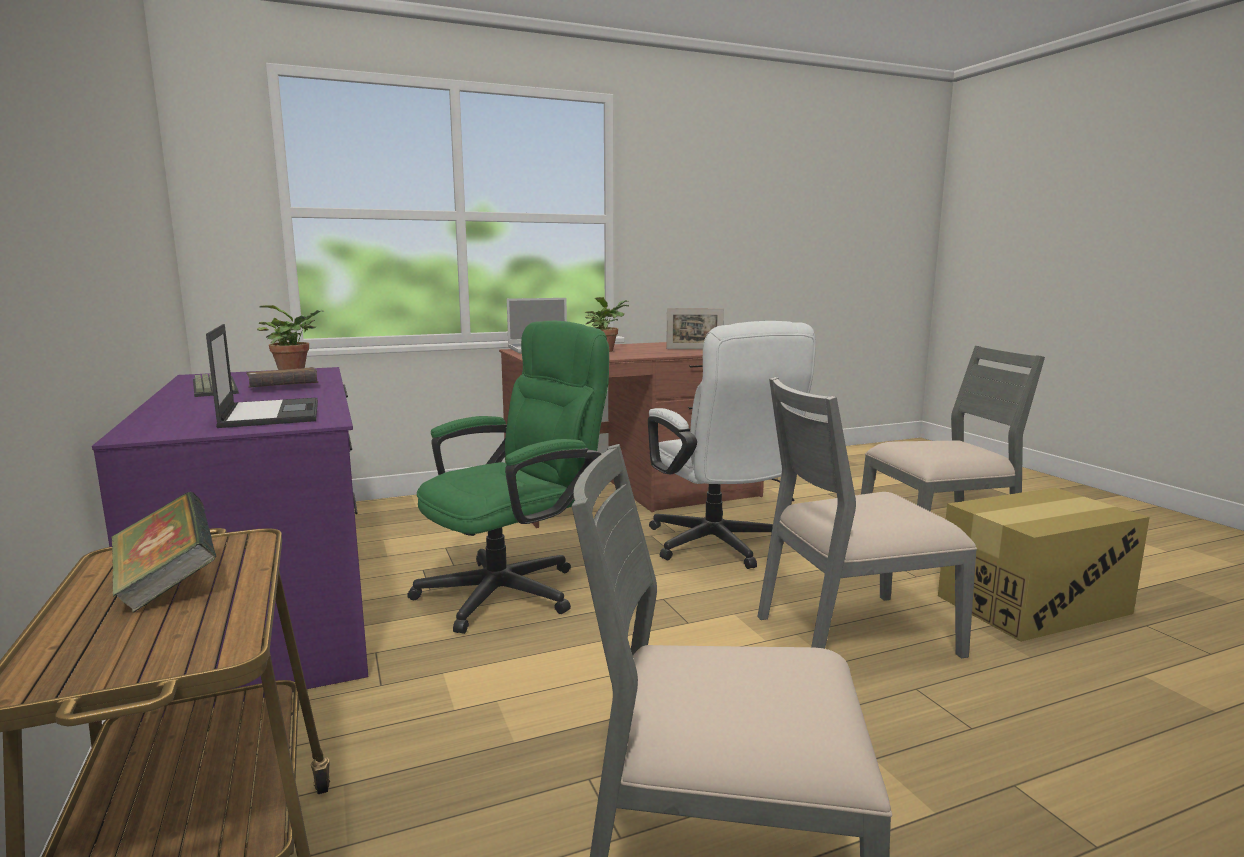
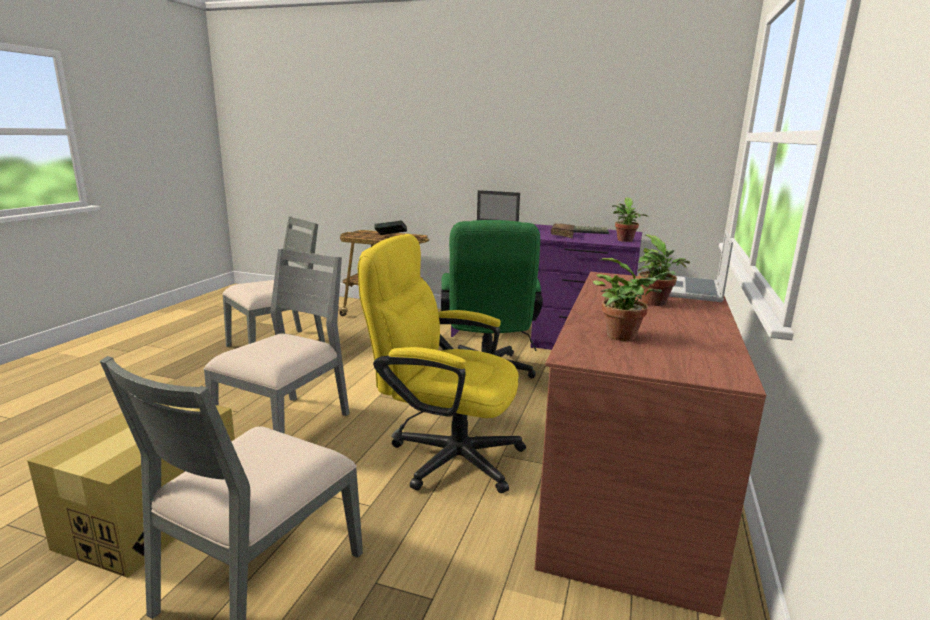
camera: 130 degrees right, 5 degrees up
(694, 349) = (625, 336): picture frame -> potted plant
(720, 547) = (444, 455): white office chair -> yellow office chair

